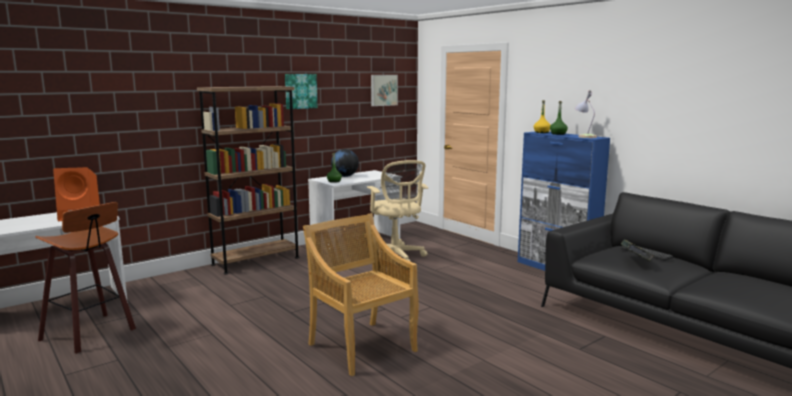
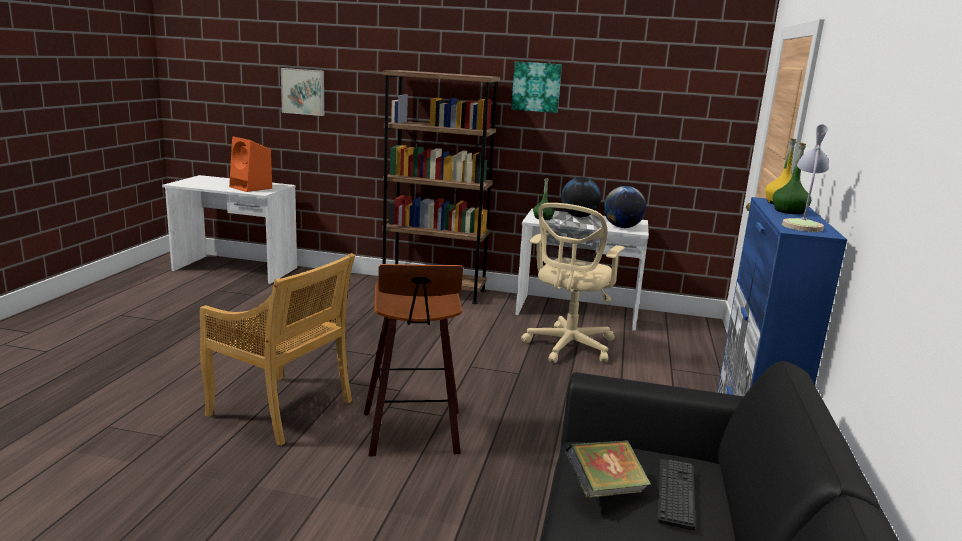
camera: 50 degrees right, 5 degrees up
(92, 334) = (198, 296): stool -> stool (414, 434)
(361, 347) = (282, 409): beige chair -> beige chair turned 105 degrees clockwise
(380, 175) = (622, 227): none -> globe
(383, 90) = (684, 98): picture -> picture (303, 91)

